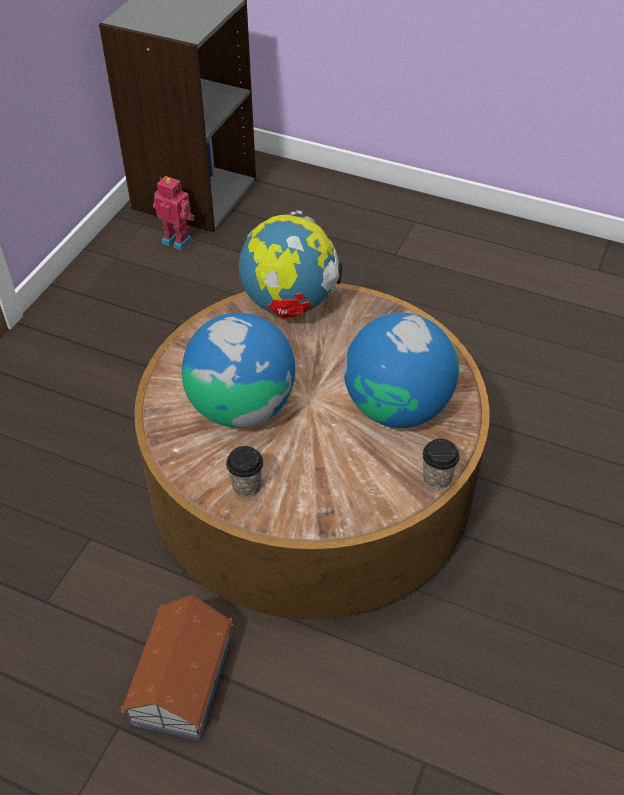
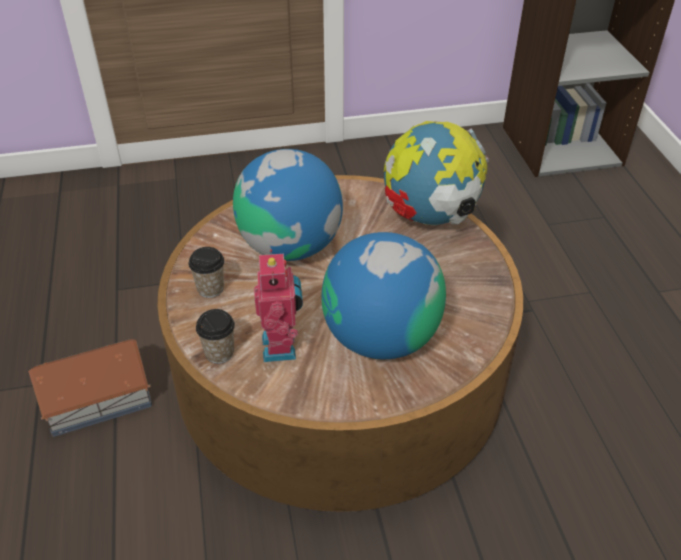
camera: 55 degrees right, 5 degrees down
(178, 240) = (503, 164): toy robot -> toy robot (282, 347)
(437, 478) = (320, 405): cup -> cup (219, 353)

